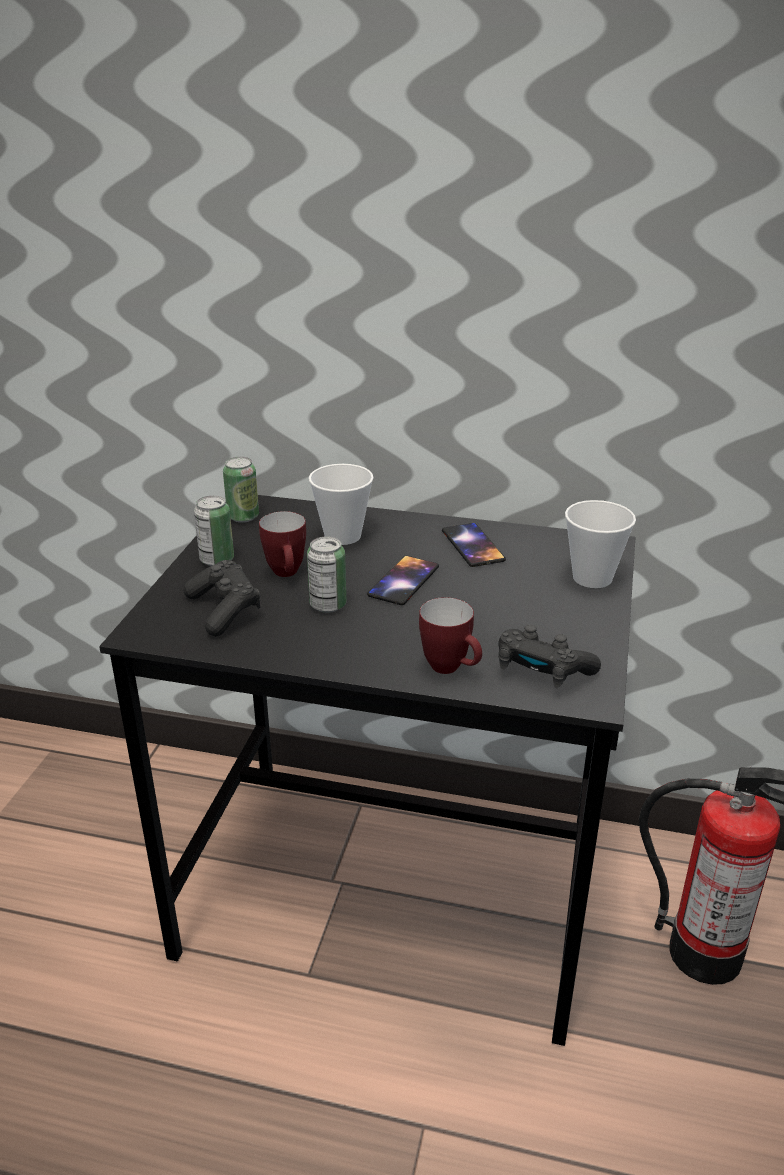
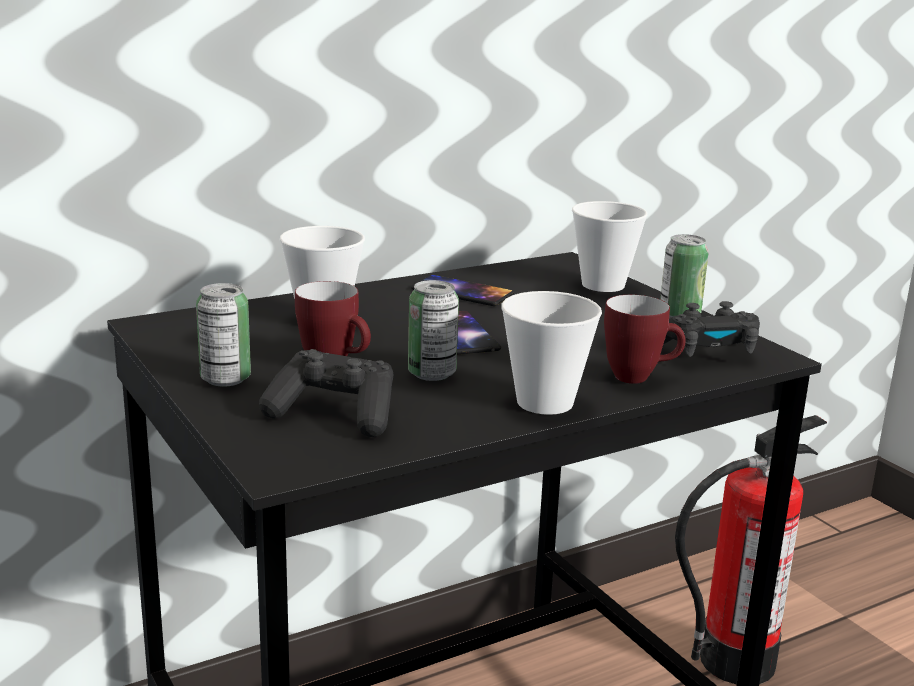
camera: 45 degrees left, 10 degrees down
(243, 517) = (171, 336): can -> can (679, 314)
(351, 658) = (545, 402): none -> cup

